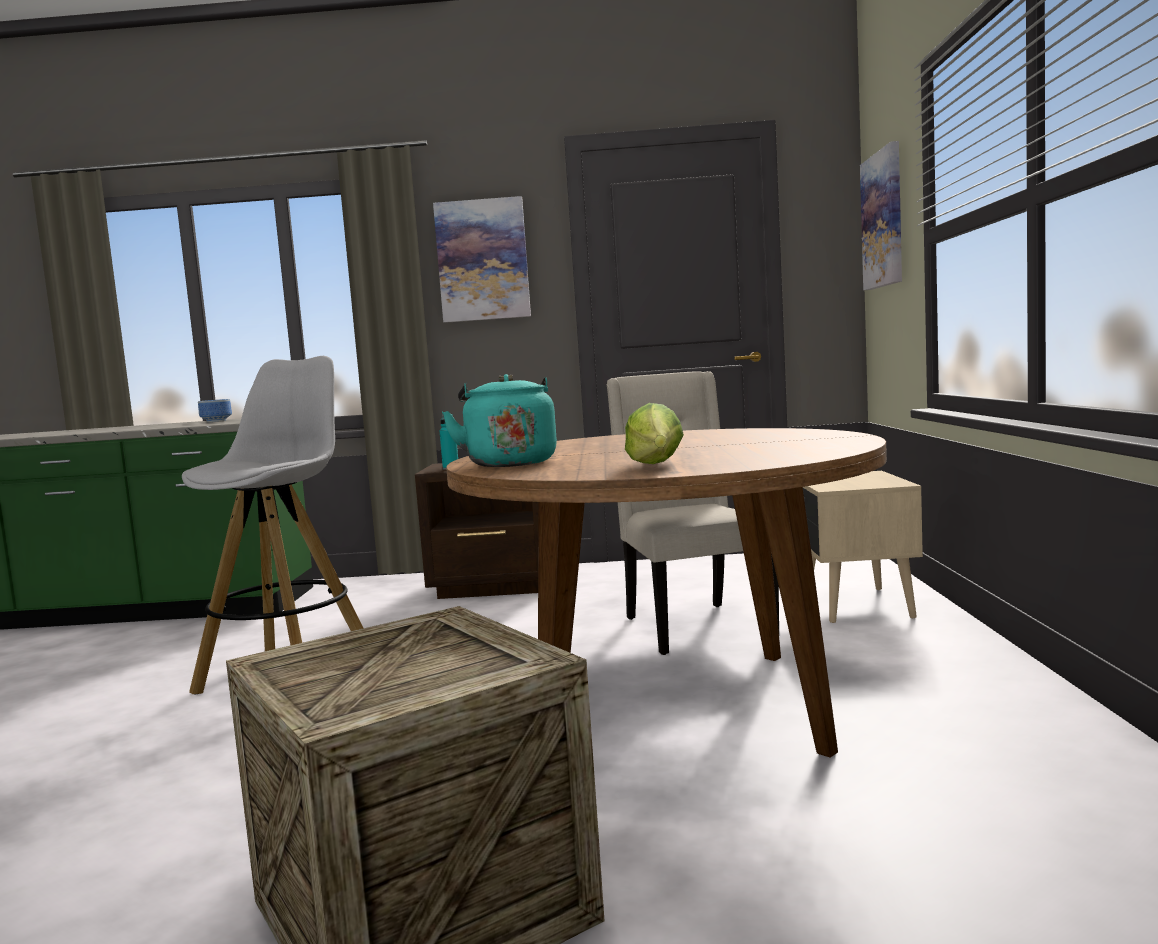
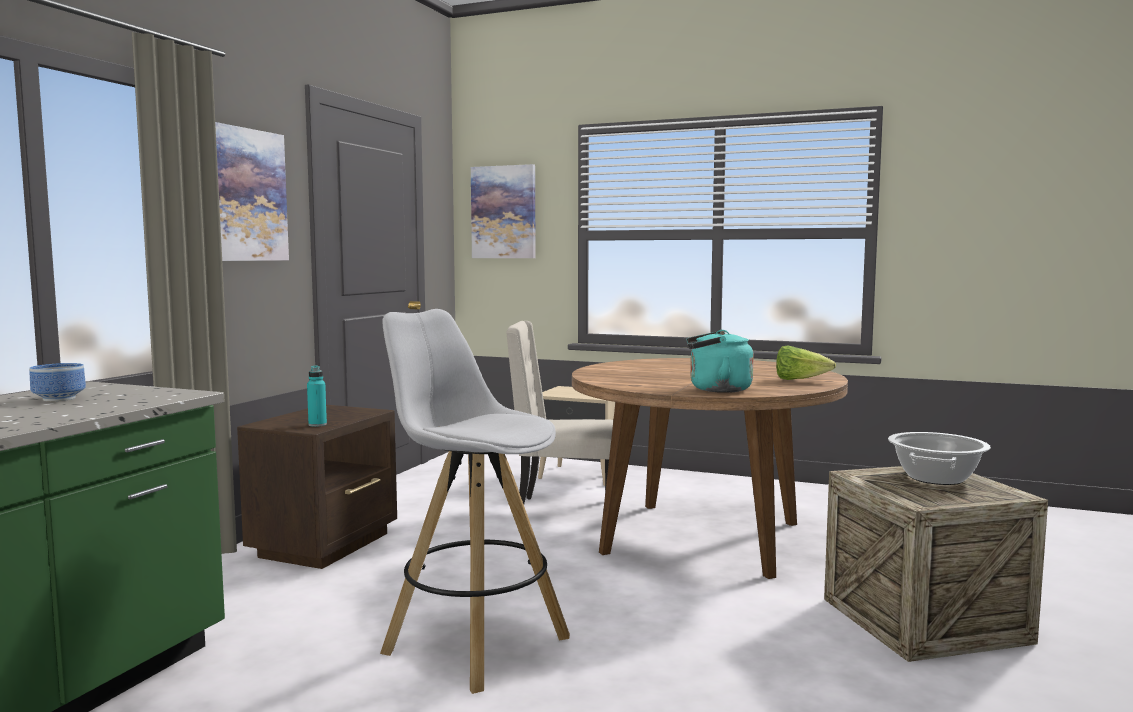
camera: 70 degrees left, 0 degrees up
(445, 659) = (935, 478): none -> cooking pot

